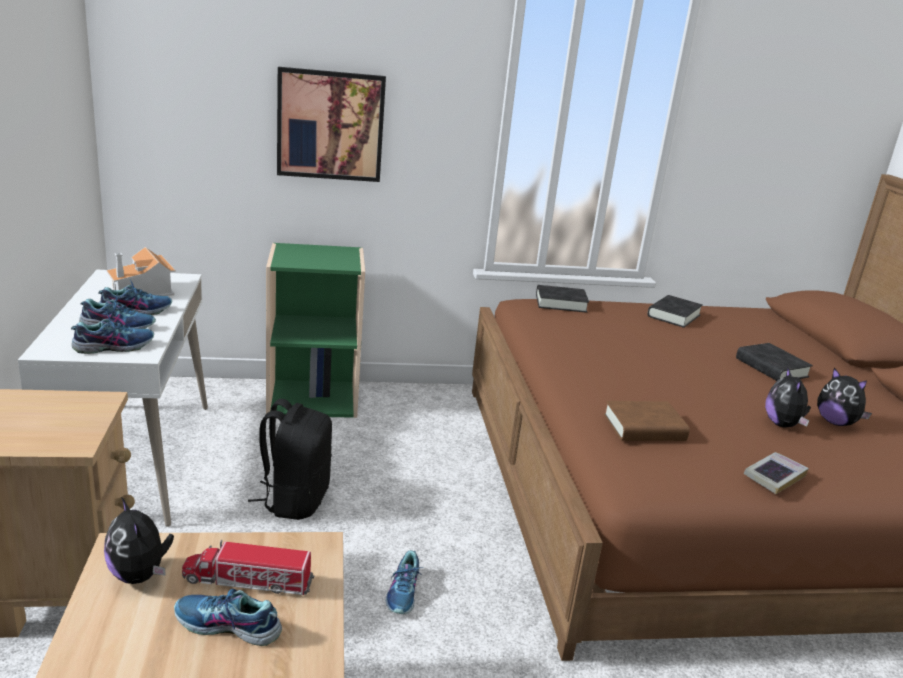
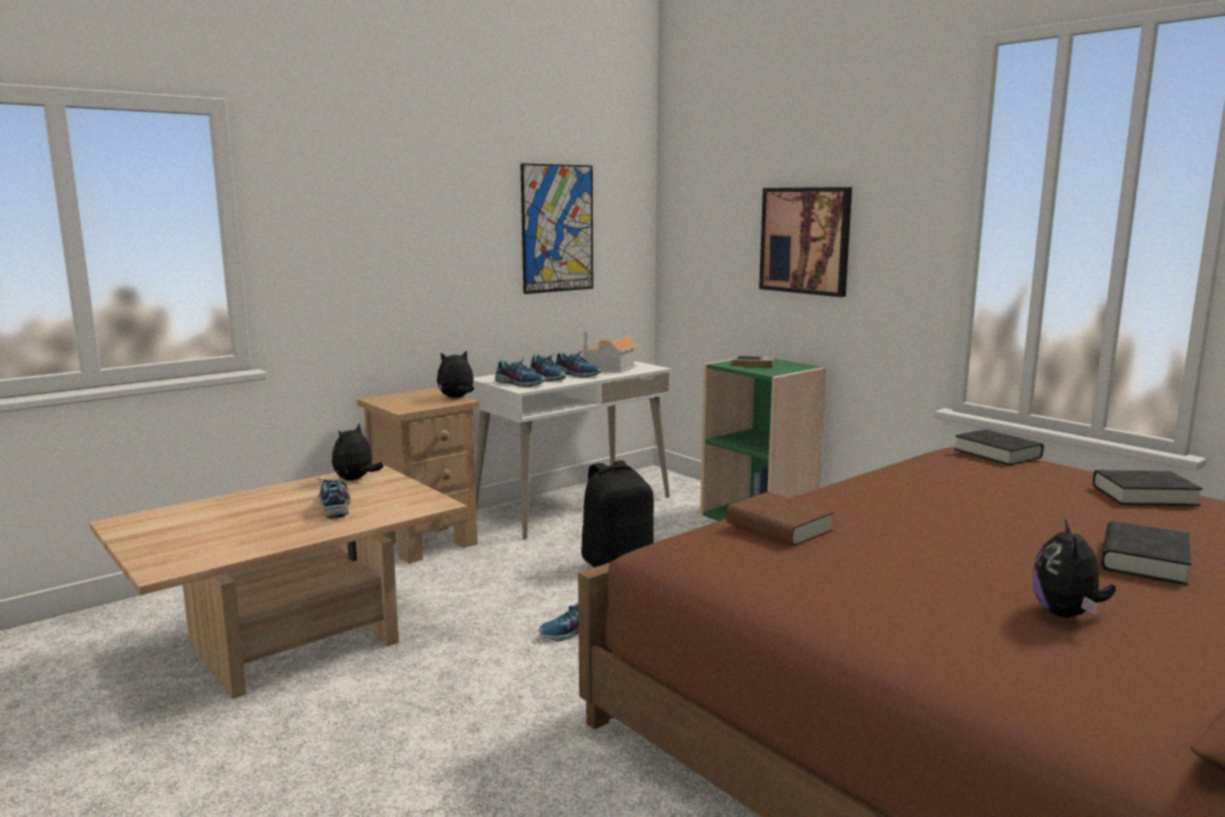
camera: 60 degrees right, 10 degrees down
(43, 120) = (557, 228): none -> picture
(248, 581) = (380, 499): toy truck -> none
(774, 476) = (809, 595): book -> book (753, 364)
(783, 425) = (966, 585): plush toy -> plush toy (456, 398)

